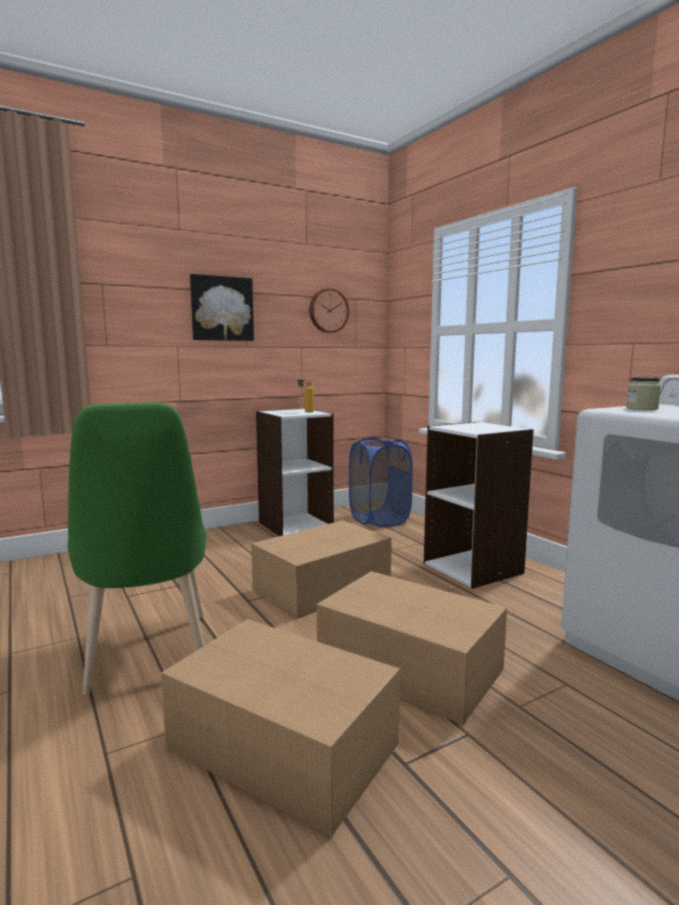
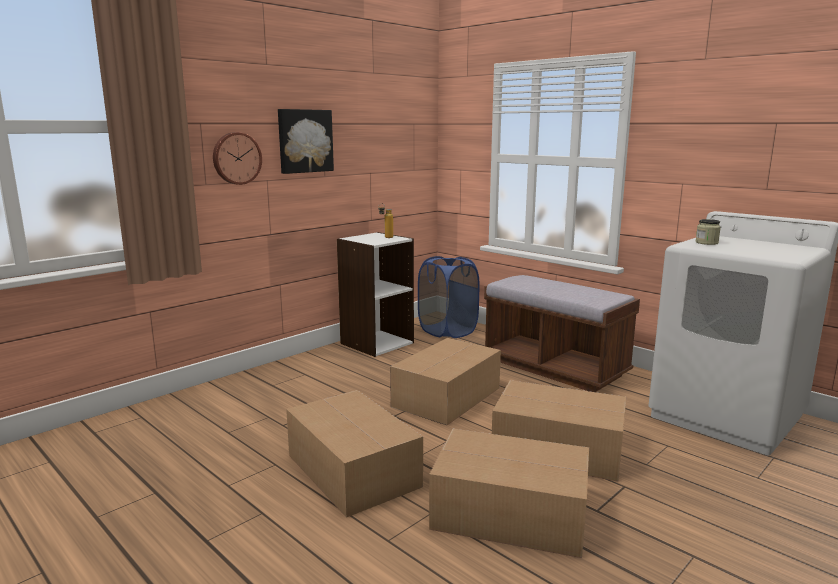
camera: 15 degrees left, 5 degrees up
(147, 658) = (353, 472): green chair -> cardboard box
(328, 311) = (392, 137): wall clock -> wall clock (236, 158)
(473, 568) = (554, 367): white bookcase -> brown bench

